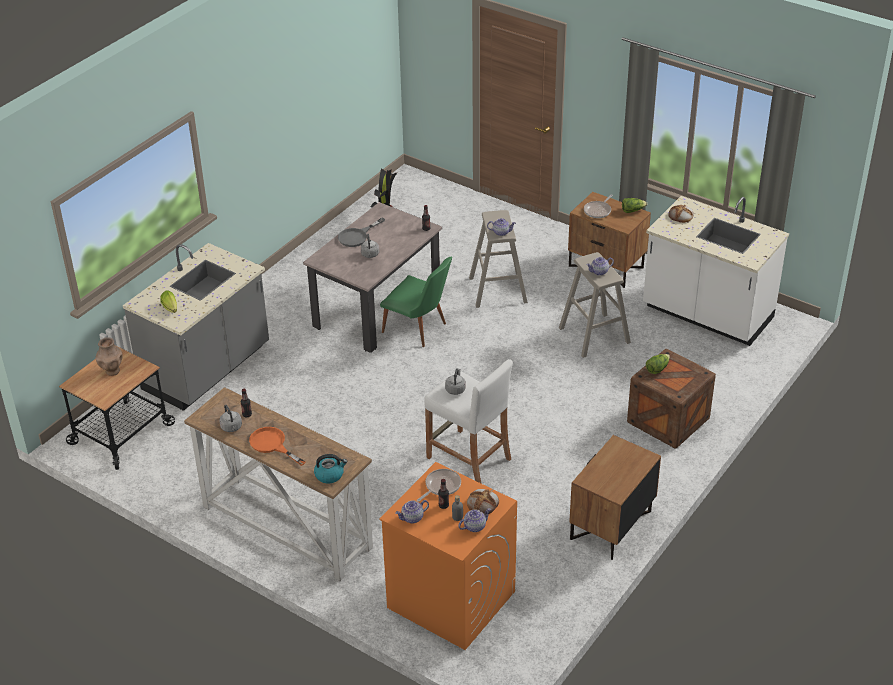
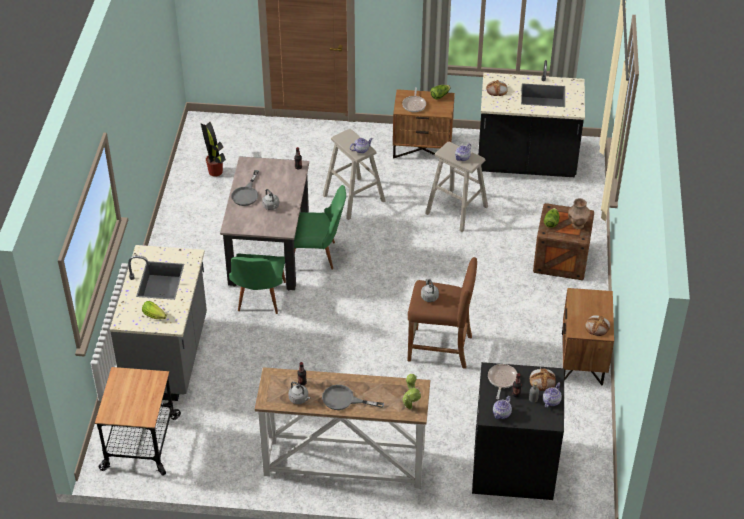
camera: 30 degrees left, 5 degrees up
(112, 371) = (131, 391): brown vase -> brown vase (577, 225)
(272, 445) = (344, 400): orange frying pan -> grey frying pan
(330, 350) = (259, 300): none -> green chair
(330, 475) = (410, 406): kettle -> potted plant
(450, 599) = (512, 466): orange washing machine -> black washing machine
(468, 458) = (440, 348): white stool -> brown stool
(613, 484) = (597, 327): none -> bread
(707, 314) = (526, 162): white counter -> black counter

